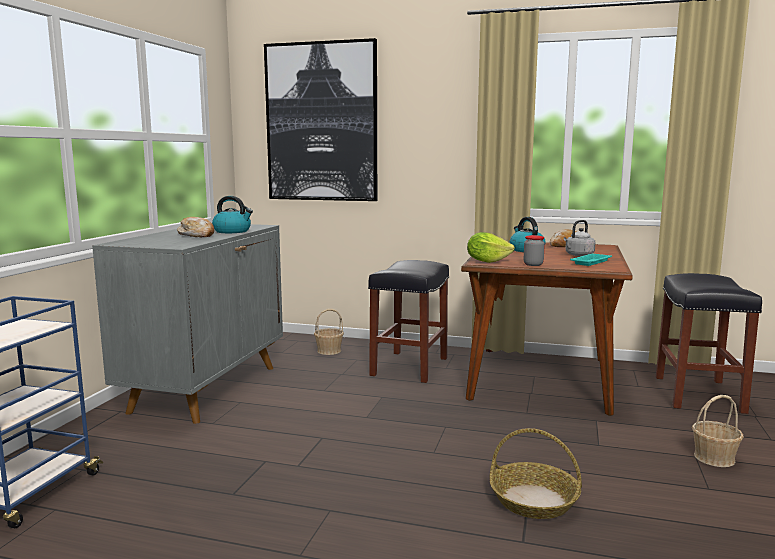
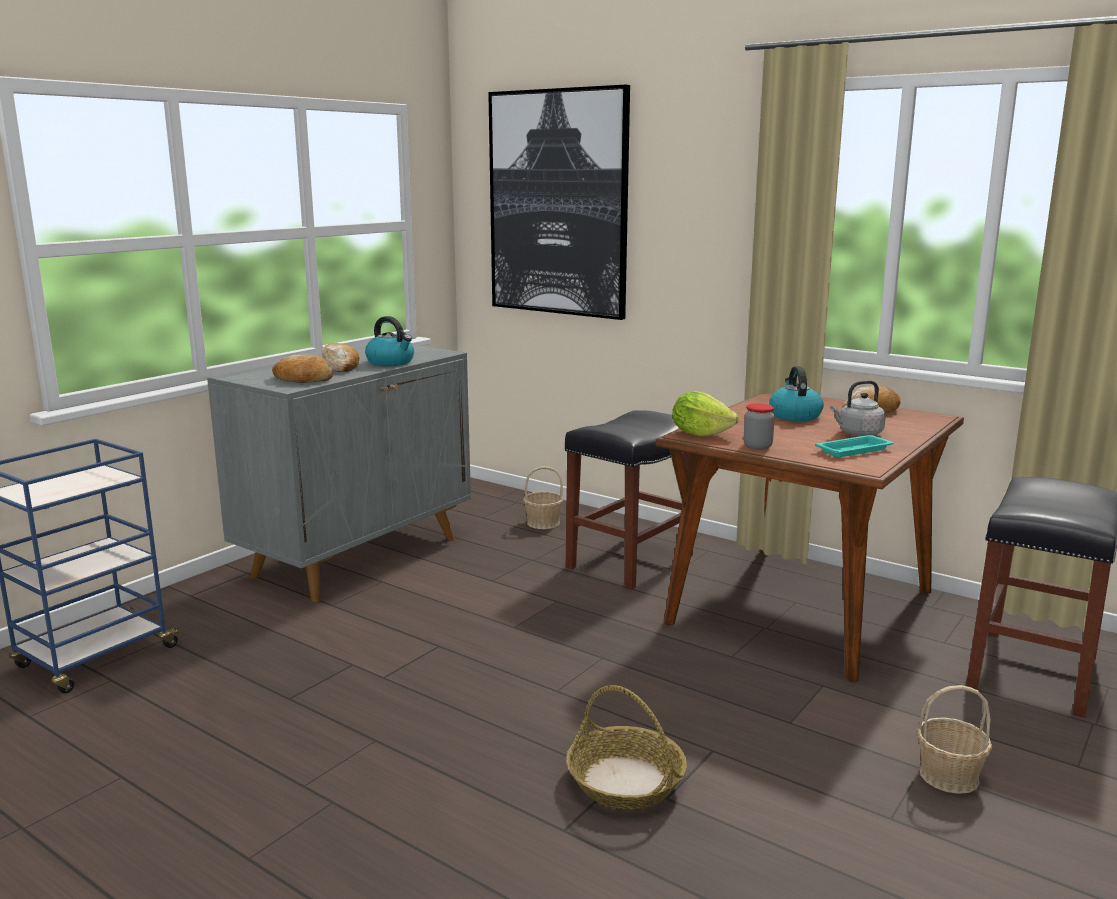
camera: 20 degrees right, 5 degrees up
(180, 242) = (302, 379): none -> bread

